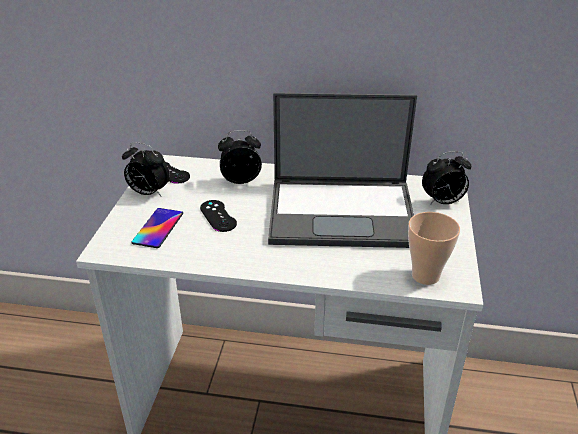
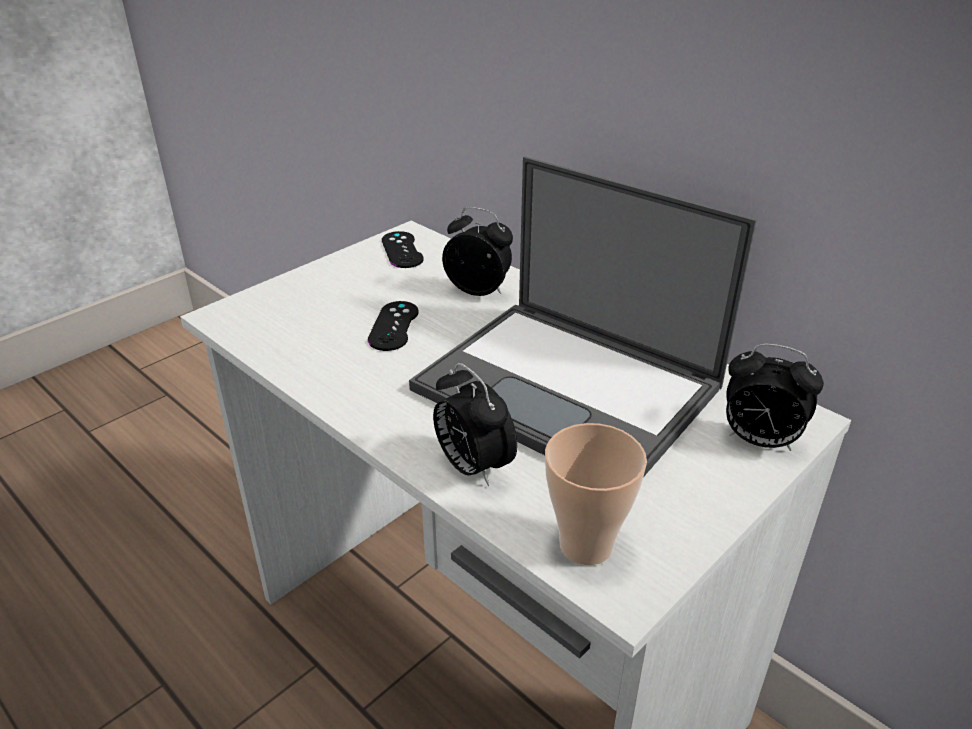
camera: 35 degrees right, 0 degrees up
(148, 193) = (348, 267): alarm clock -> alarm clock (472, 466)
(158, 228) = (307, 313): phone -> none

